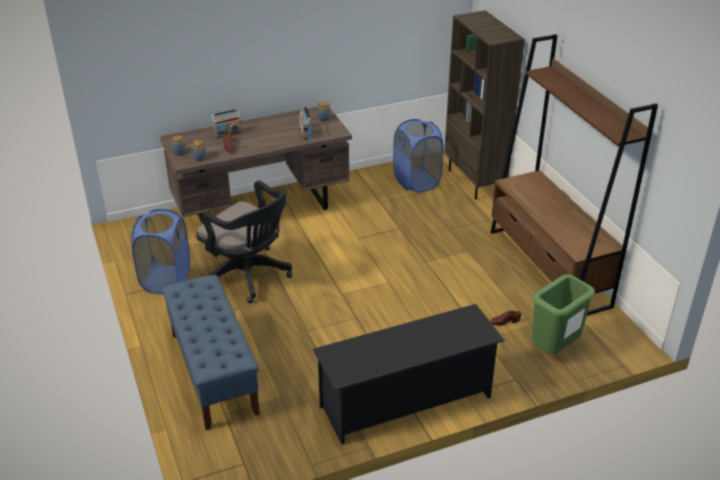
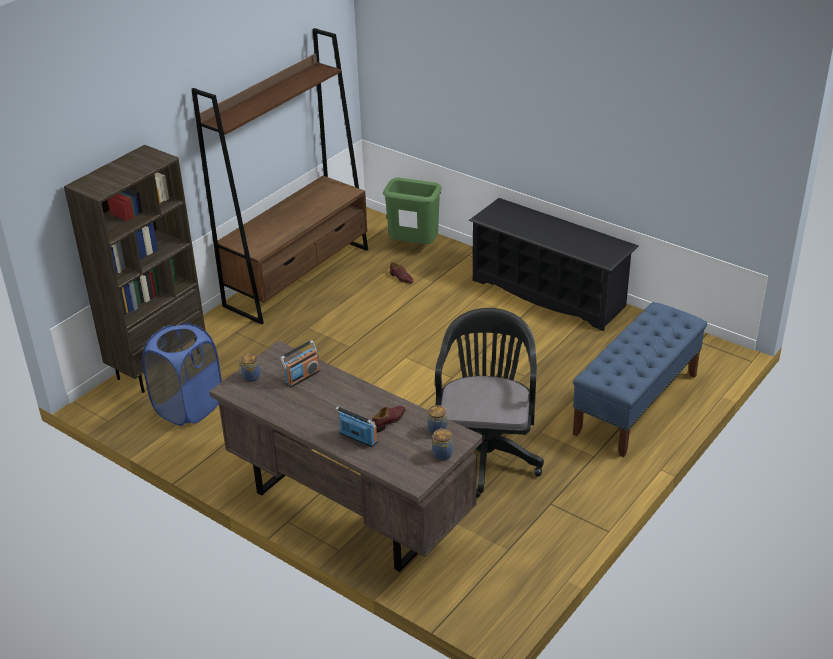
camera: 120 degrees left, 0 degrees up
(166, 280) = (554, 513): blue laundry basket -> none

